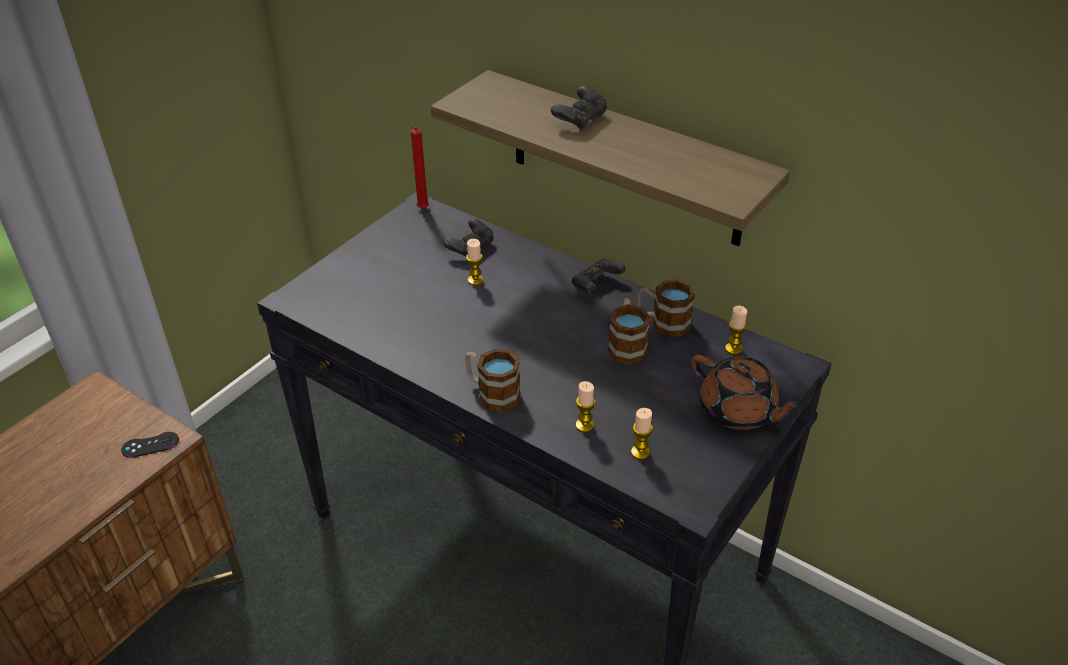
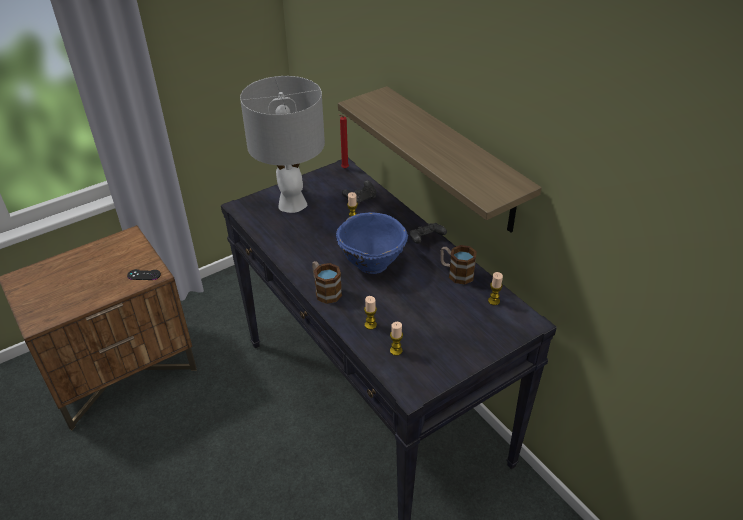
camera: 20 degrees right, 0 degrees up
(370, 276) = (292, 203): none -> grey table lamp
(536, 335) = (371, 262): none -> blue bowl
(580, 120) = (423, 128): black game controller -> none
(626, 345) = (424, 281): mug -> none
(738, 411) = (474, 342): brown teapot -> none

